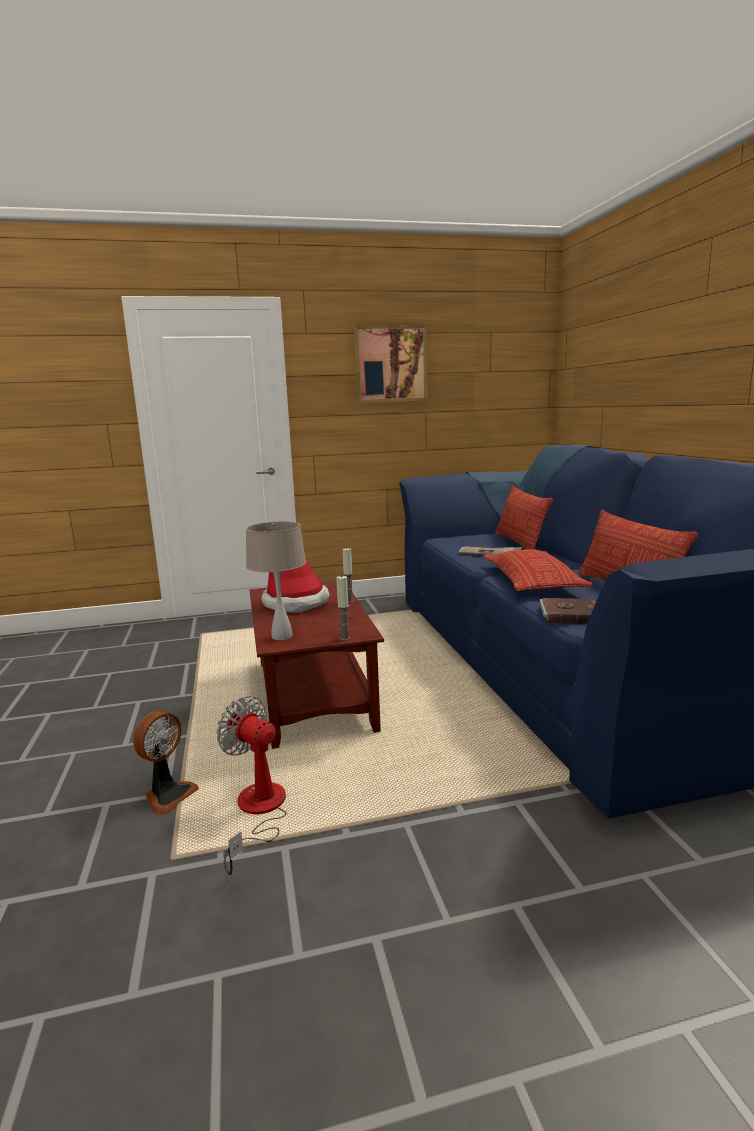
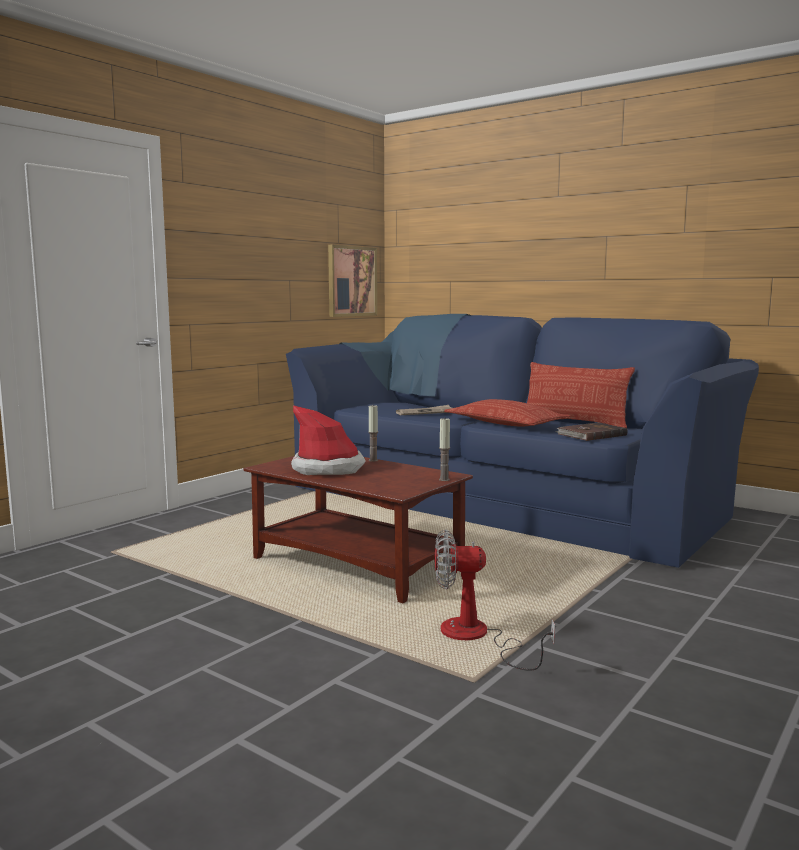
camera: 40 degrees left, 5 degrees down
(168, 795) = (380, 656): fan -> none
(282, 636) = (389, 487): beige table lamp -> none
(390, 364) = (261, 226): picture -> picture (351, 281)
(519, 543) = (424, 406): pillow -> none

